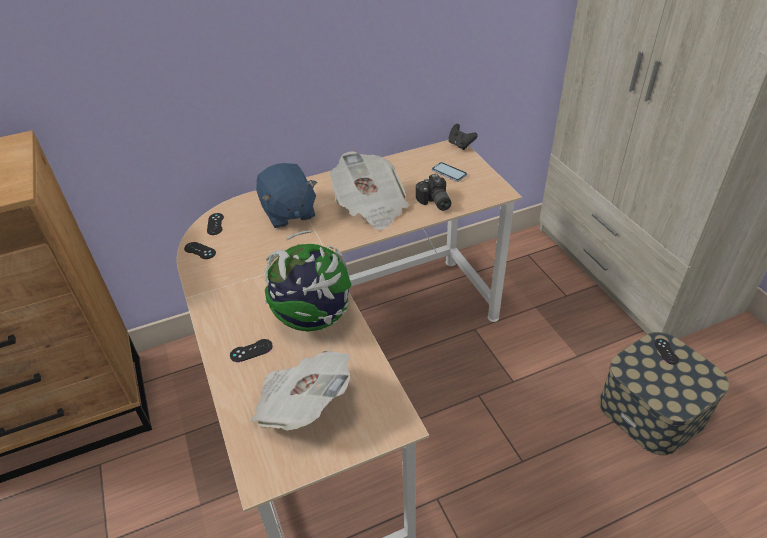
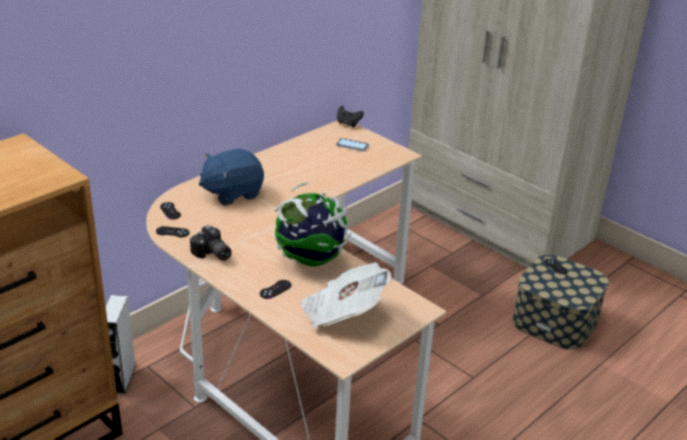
camera: 25 degrees left, 10 degrees down
(183, 367) = (122, 378): none -> grey speaker
(288, 213) = (232, 193): blue plush toy -> blue plush toy turned 105 degrees clockwise
(370, 207) = (302, 179): newspaper -> none
(434, 202) = (354, 168): camera -> camera (212, 254)

